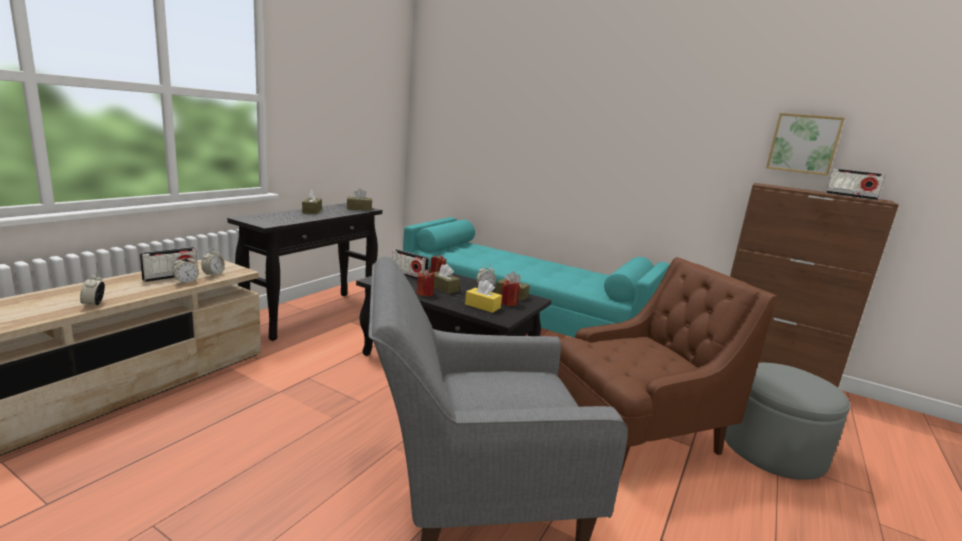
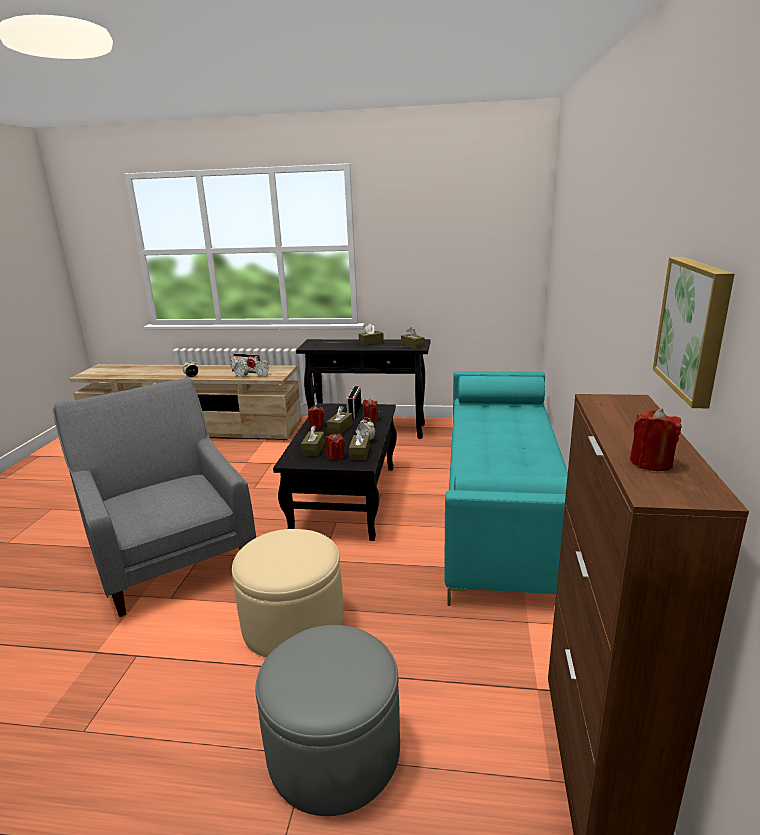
camera: 70 degrees right, 5 degrees up
(482, 306) = (313, 449): yellow tissue box -> brown tissue box
(633, 434) = (293, 623): brown armchair -> beige ottoman
(850, 196) = (651, 463): radio -> red candle

